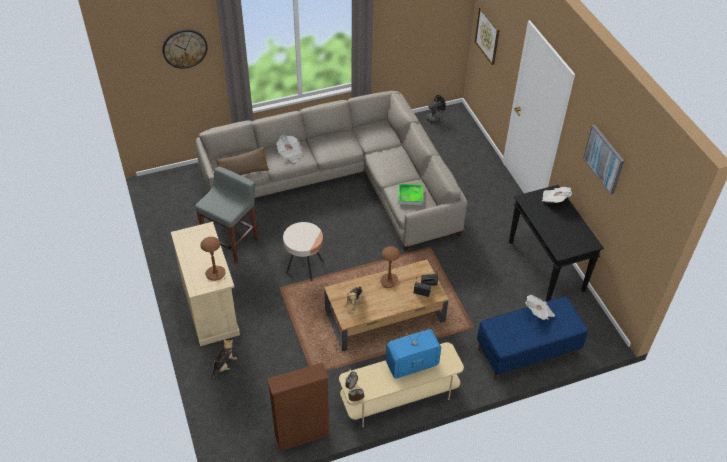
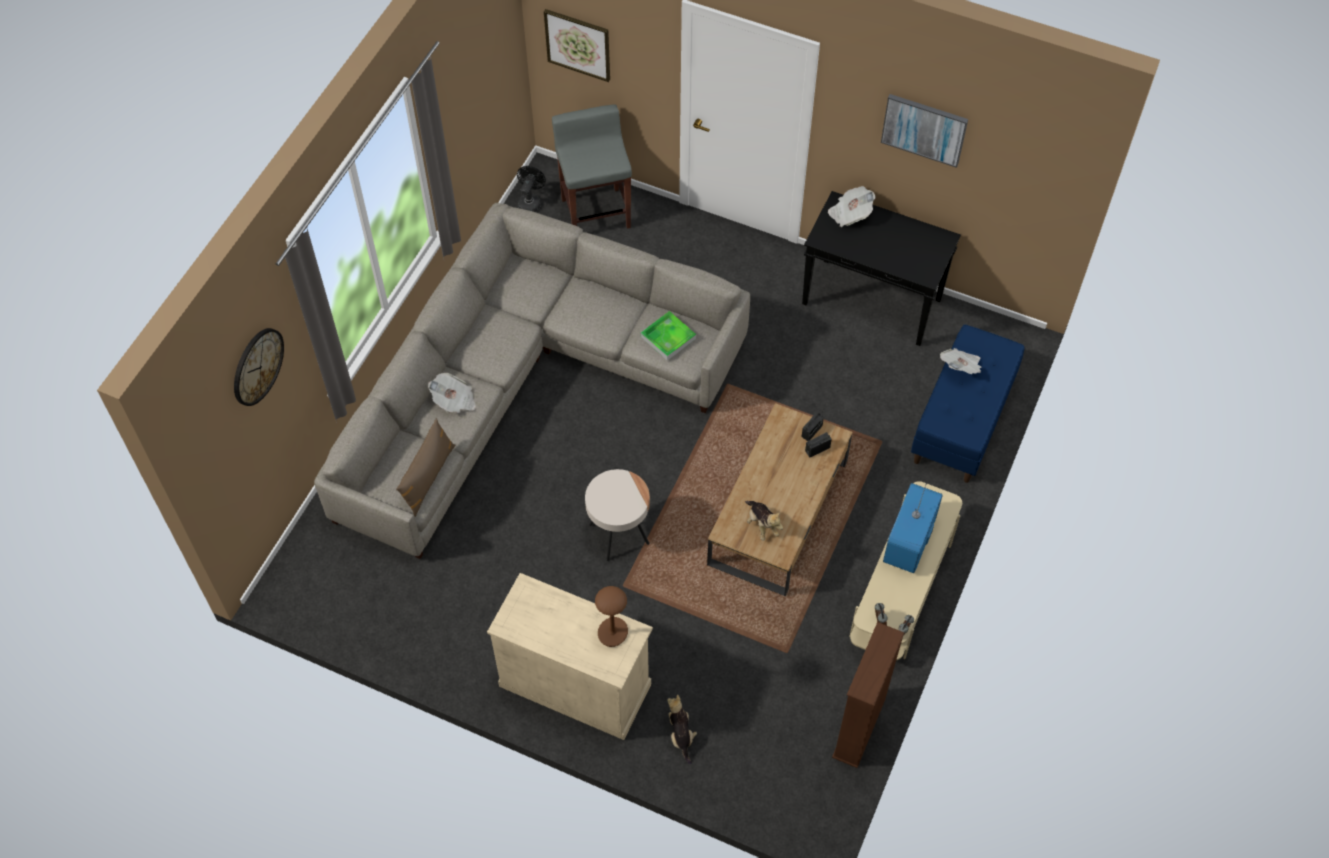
camera: 45 degrees left, 10 degrees up
(232, 243) = (493, 581): grey stool -> grey stool (595, 212)
(389, 281) = (768, 466): brown table lamp -> none

